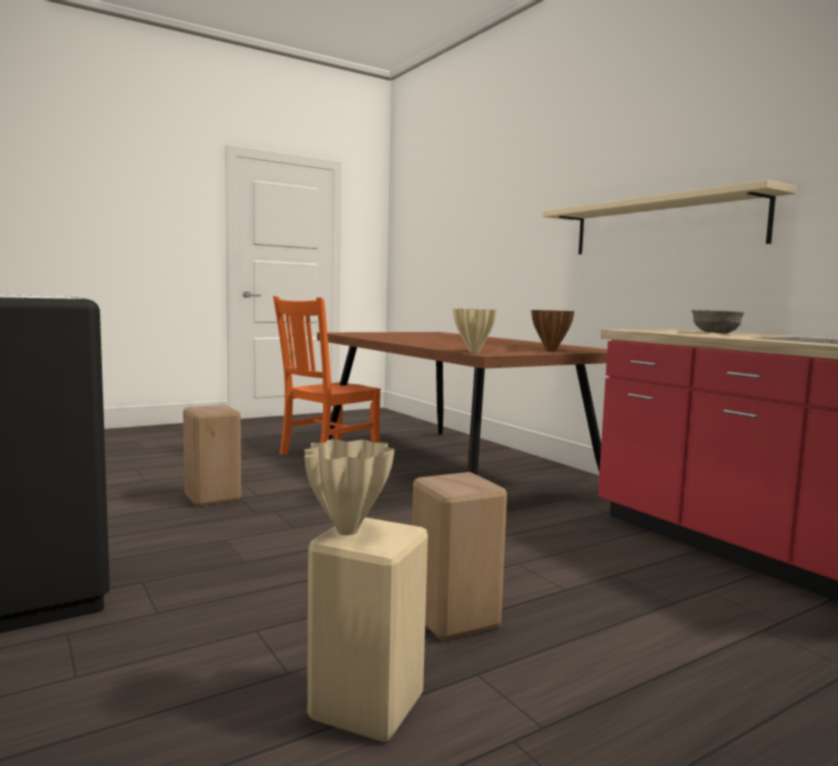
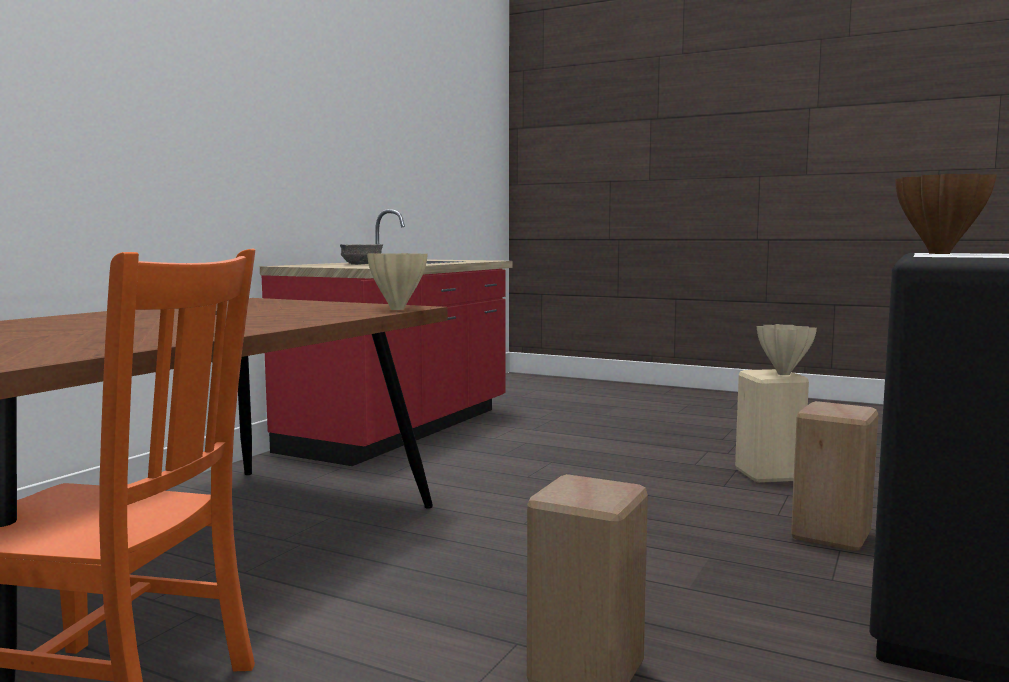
camera: 120 degrees left, 0 degrees up
(453, 621) = (653, 476): beige stool -> beige stool (833, 536)
(550, 351) = (318, 303): brown vase -> brown vase (941, 253)
(663, 226) = (217, 146): beige shelf -> none

